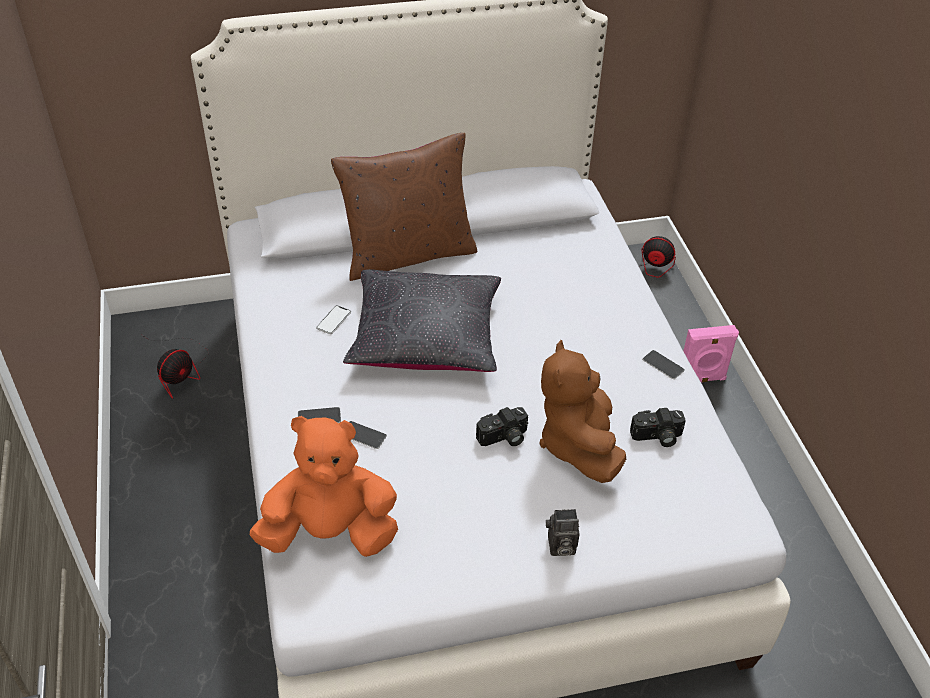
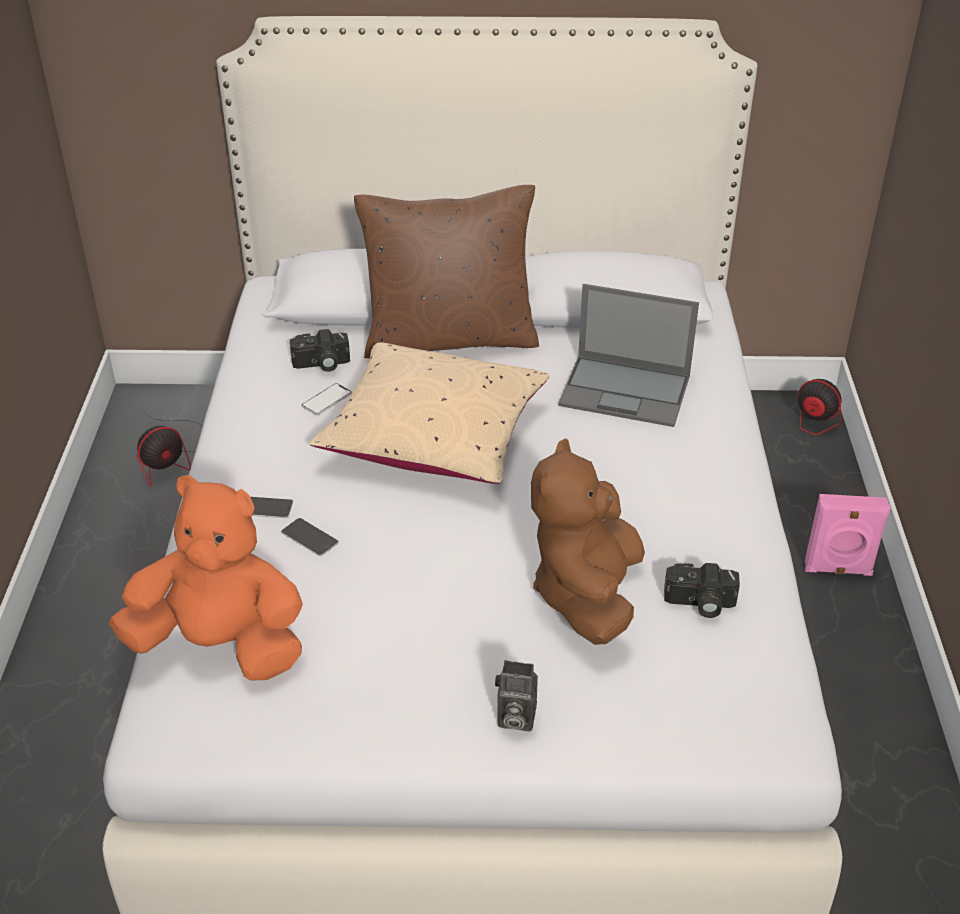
camera: 15 degrees right, 5 degrees down
(425, 337) = (434, 435): black pillow -> beige pillow
(504, 438) = (489, 570): camera -> camera (321, 364)
(553, 279) = (626, 391): none -> laptop
(663, 365) = (740, 515): phone -> none

